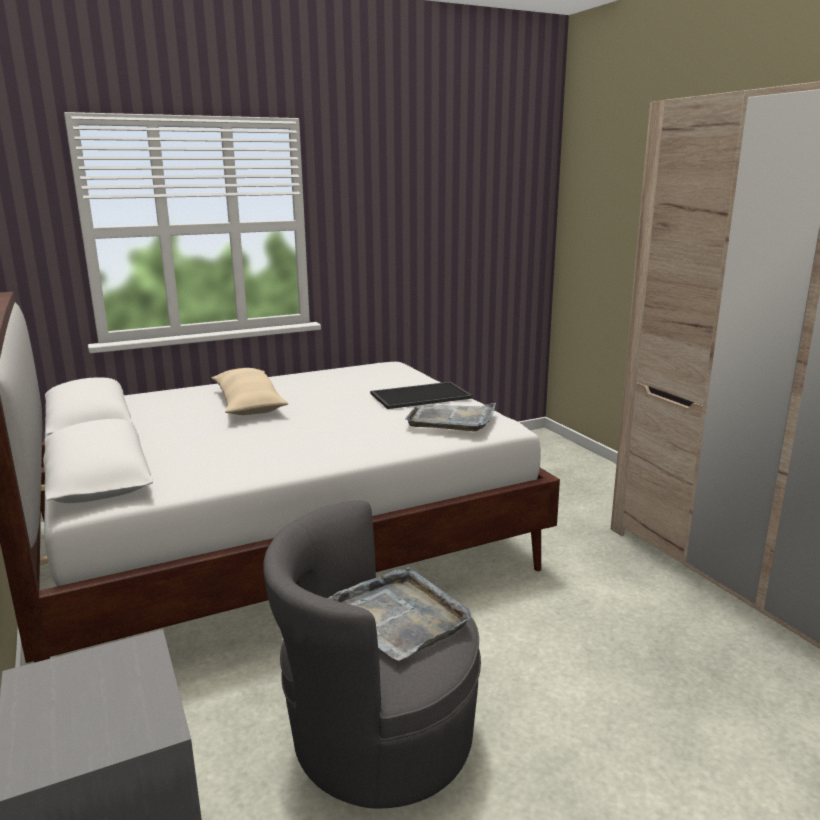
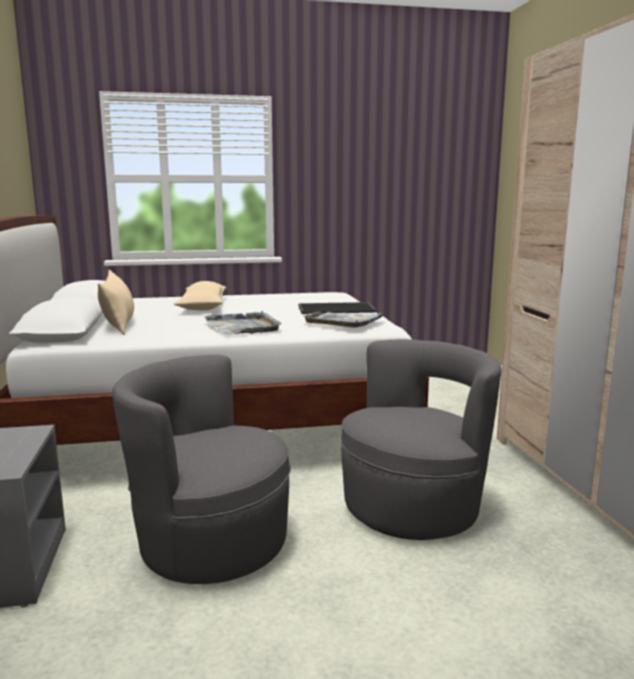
camera: 15 degrees right, 5 degrees down
(163, 449) = (119, 323): none -> beige pillow
(398, 616) = (225, 440): grey tray -> grey tray (243, 326)
(576, 640) = (413, 507): none -> grey armchair

